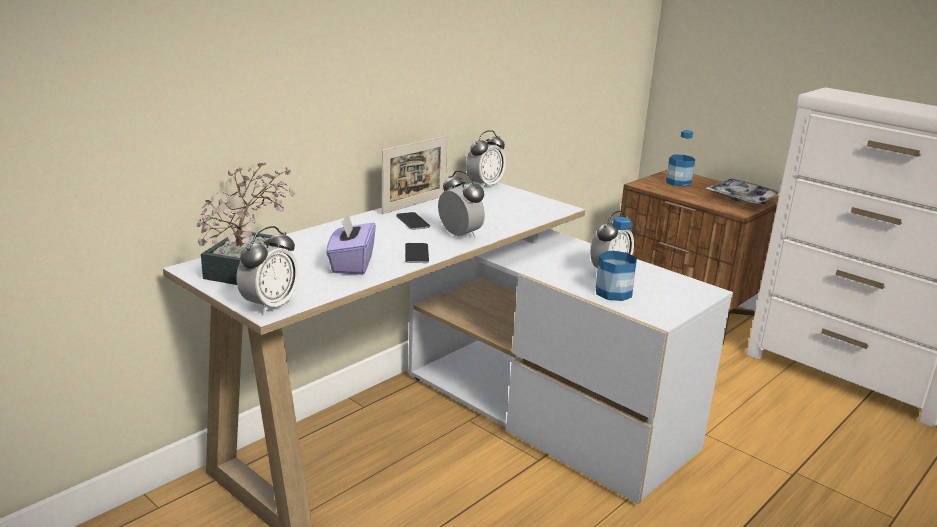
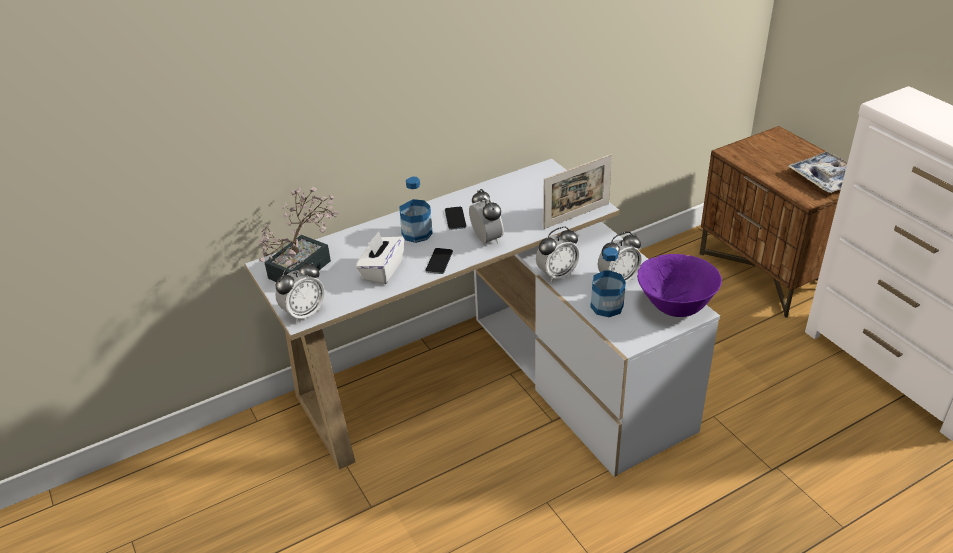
camera: 20 degrees right, 15 degrees up
(351, 264) = (382, 270): purple tissue box -> white tissue box
(414, 204) = (467, 194): picture frame -> picture frame (576, 216)
(484, 185) = (543, 169): alarm clock -> alarm clock (557, 274)
(678, 182) = (771, 150): bottle -> bottle (417, 233)
(684, 288) = (675, 307): none -> purple bowl

